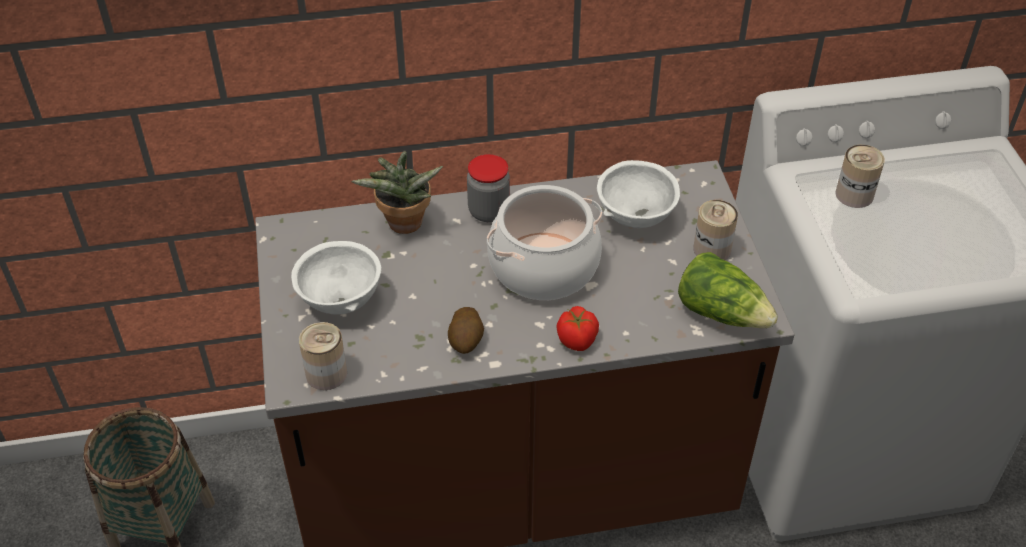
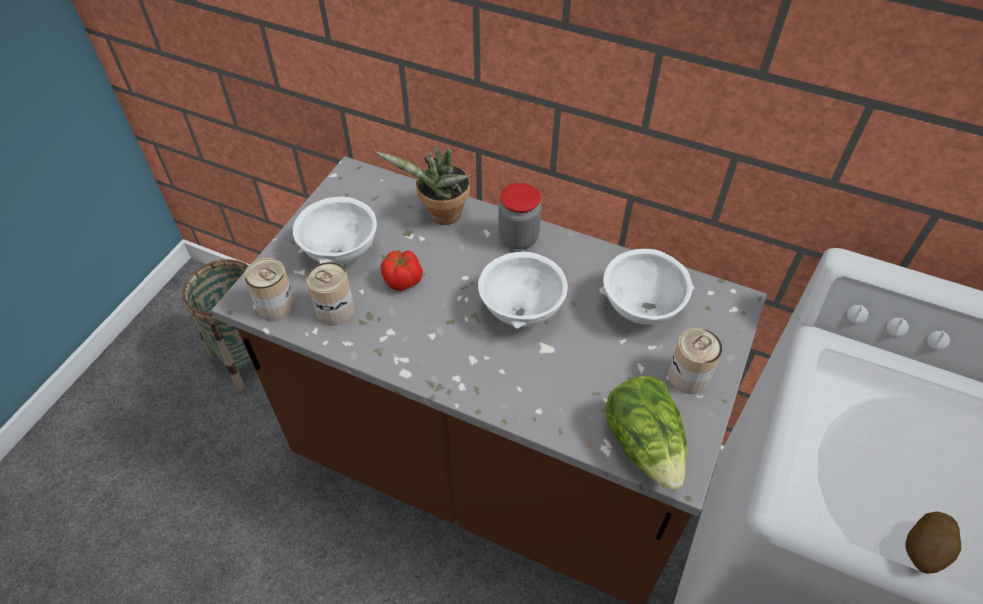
camera: 35 degrees right, 5 degrees up
(466, 341) = (401, 339): potato -> potato (925, 550)
(543, 267) = (520, 310): cooking pot -> white bowl
(577, 340) = (491, 392): tomato -> tomato (403, 281)
(854, 194) = (873, 402): can -> can (335, 310)

